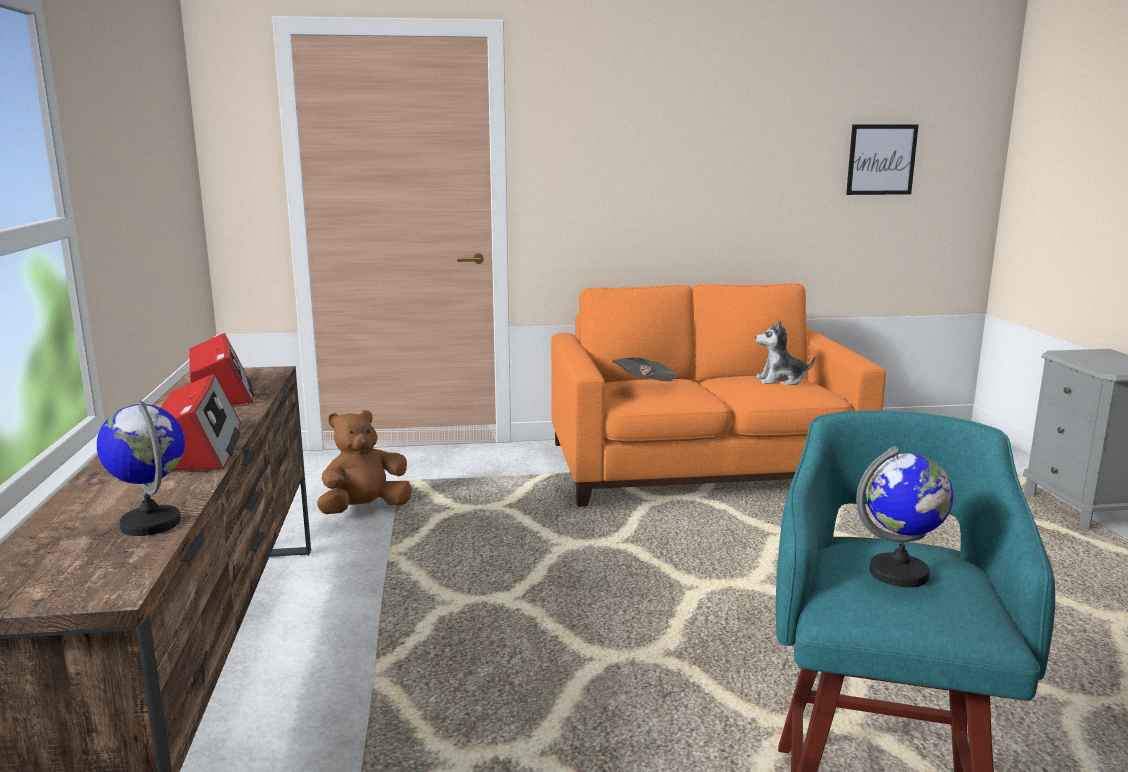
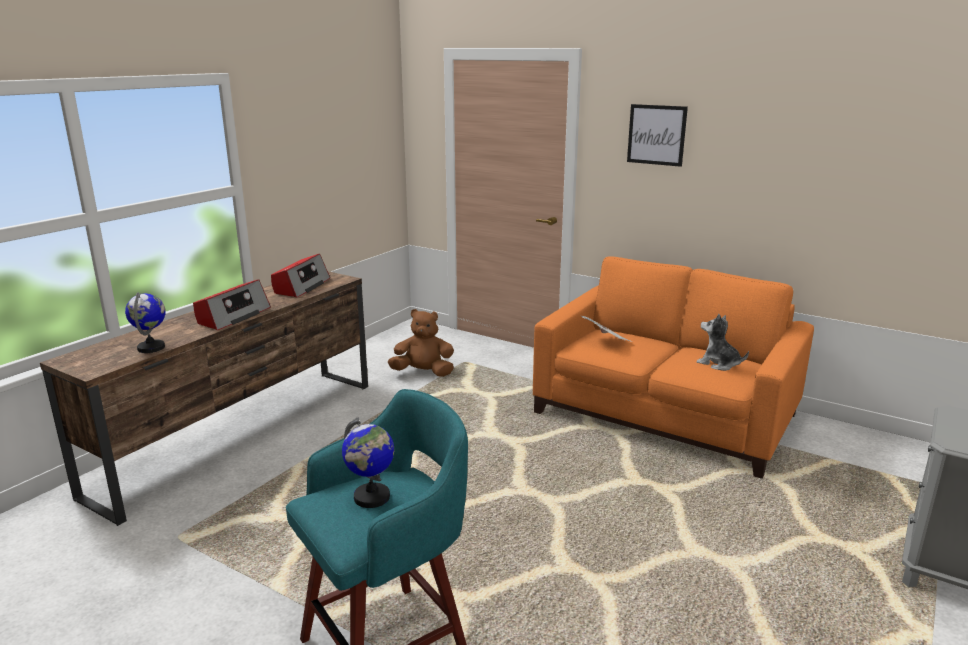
camera: 40 degrees right, 5 degrees up
(881, 159) = (911, 180): picture -> picture (656, 135)

